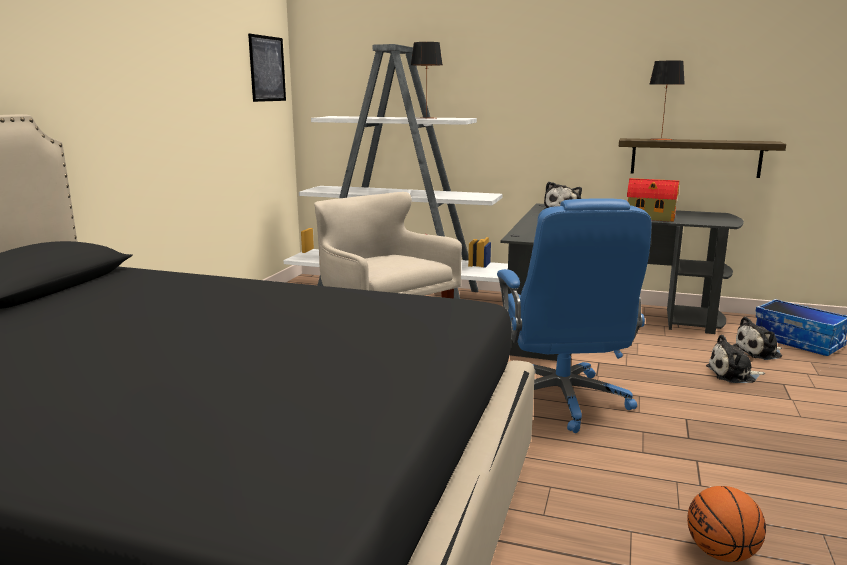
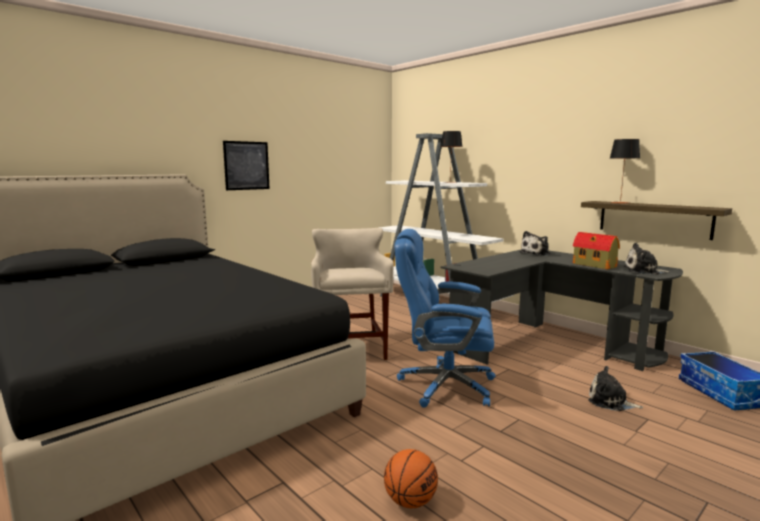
camera: 30 degrees right, 5 degrees down
(267, 69) = (369, 150): picture -> picture (246, 165)
(562, 401) = (444, 385): blue office chair -> blue office chair turned 75 degrees clockwise
(759, 352) = (664, 392): plush toy -> plush toy (643, 271)

